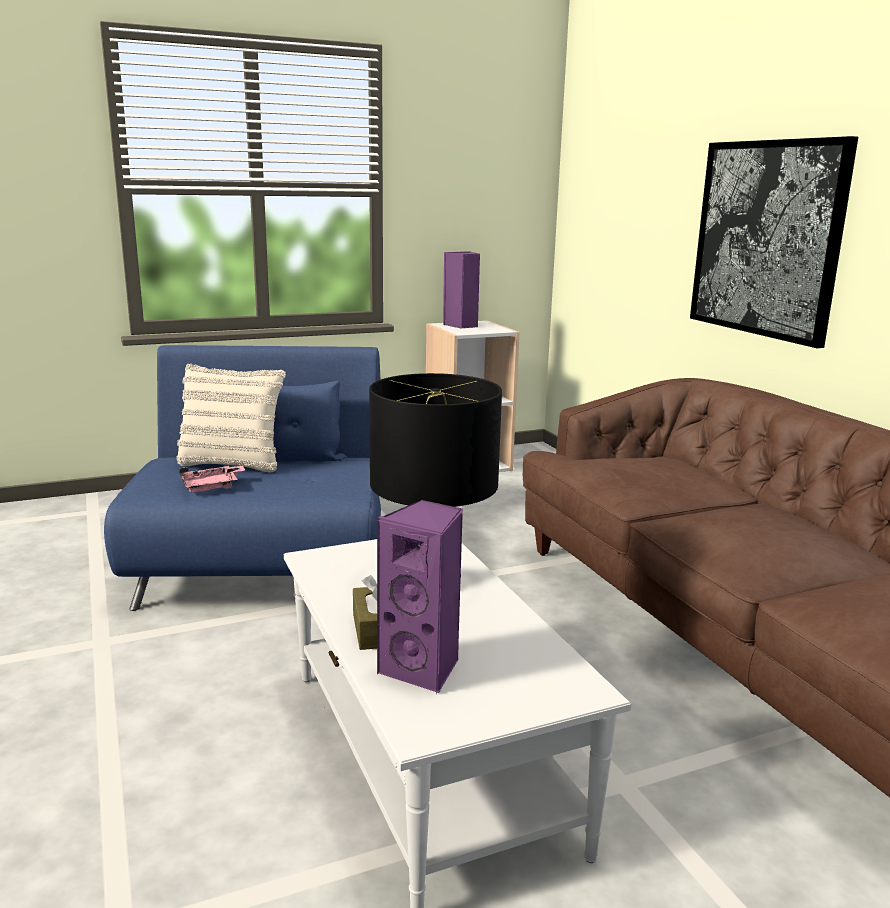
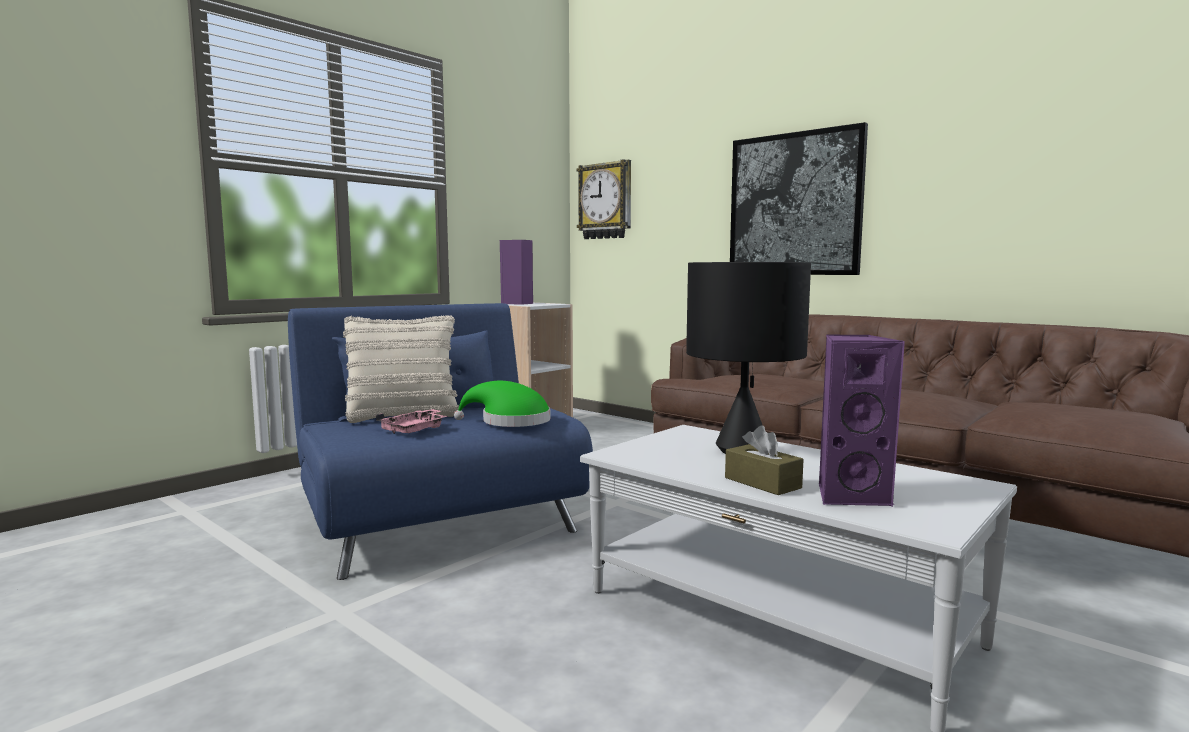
camera: 25 degrees left, 10 degrees down
(304, 490) = (510, 422): none -> green hat
(588, 202) = (606, 201): none -> wall clock

